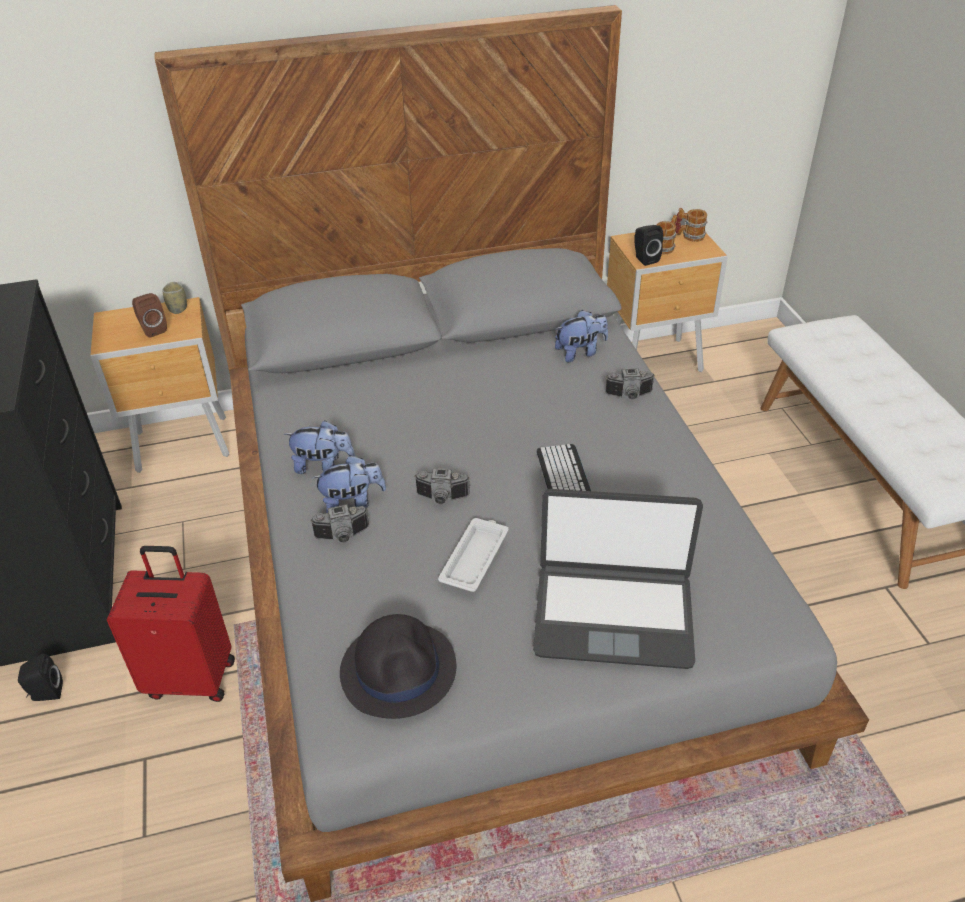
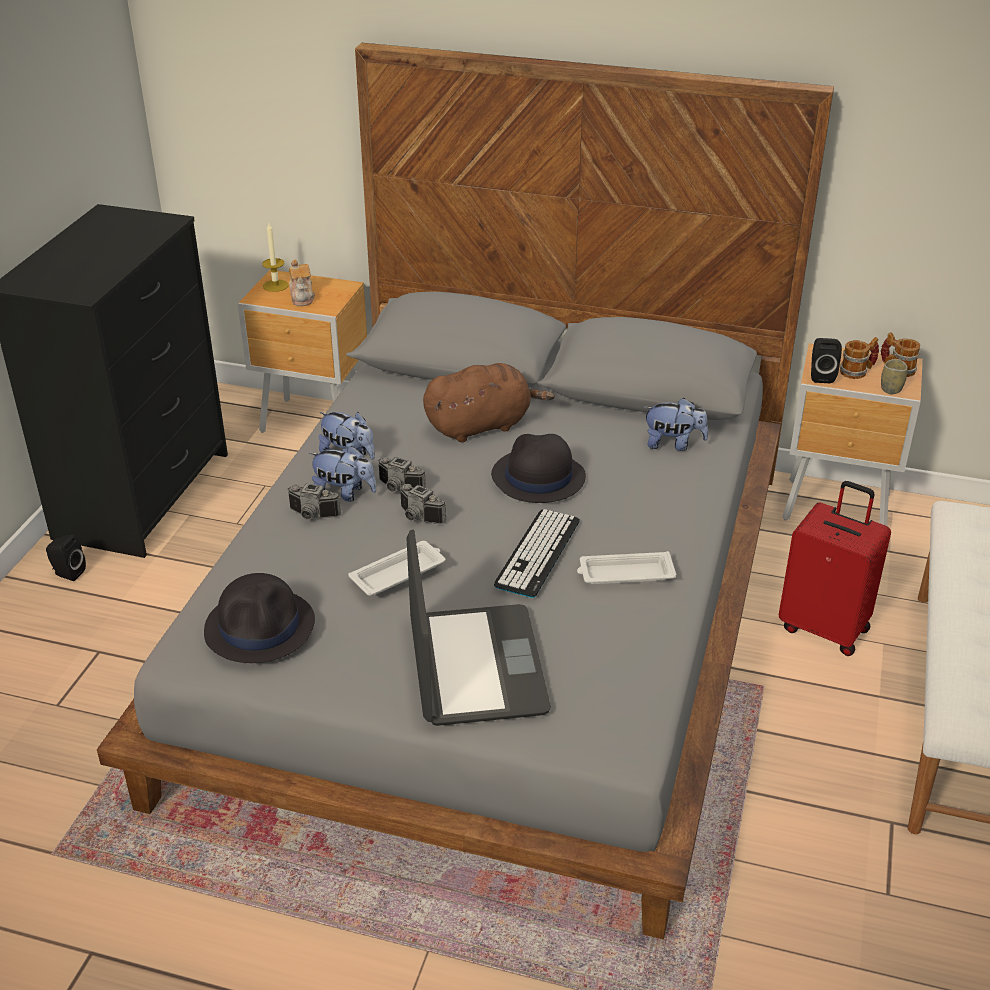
camera: 30 degrees right, 5 degrees down
(114, 326) = (275, 285): none -> candle
(152, 329) = (302, 297): brown speaker -> teapot
(178, 309) = (337, 287): cup -> cup (891, 389)
(191, 677) = (177, 608): red suitcase -> red suitcase (825, 628)
(415, 392) = (482, 425): none -> brown plush toy
(505, 421) = (537, 477): none -> black hat
(613, 615) = (475, 667): laptop -> laptop turned 135 degrees counterclockwise
(629, 396) = (682, 499): camera -> camera (398, 489)
(649, 477) = (624, 574): none -> white tray

